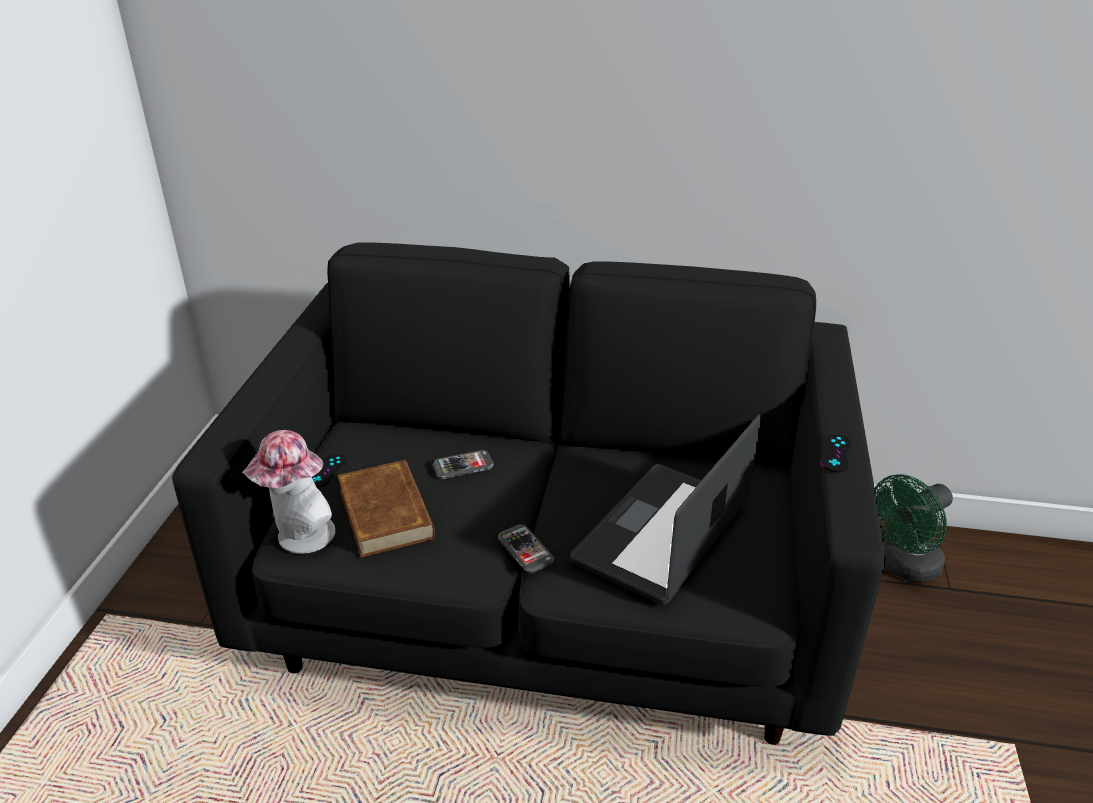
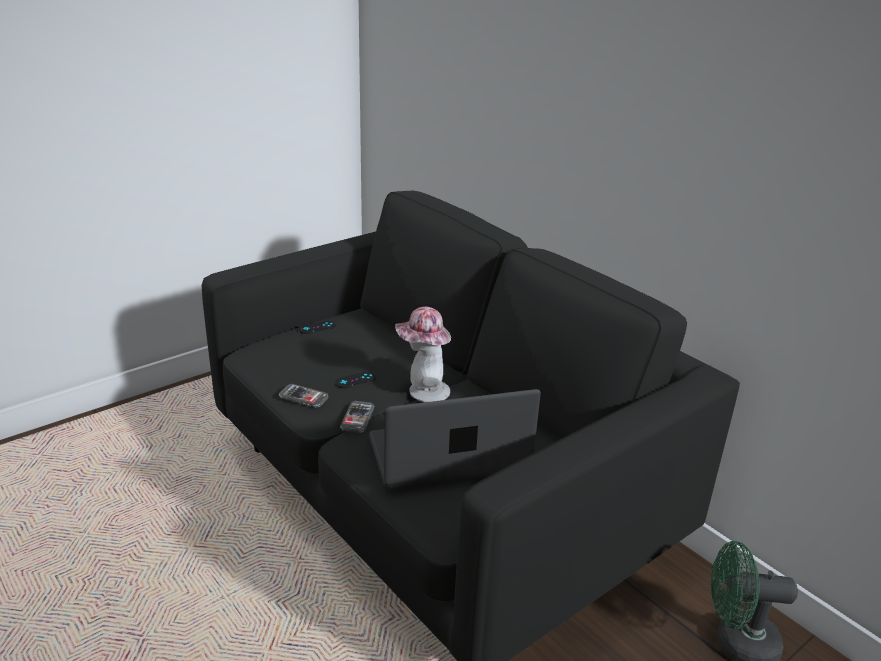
camera: 40 degrees right, 5 degrees down
(300, 538) = (258, 351): hat -> hat (423, 391)
(386, 513) = (315, 361): brown book -> none
(463, 466) = (389, 360): phone -> phone (303, 397)
(835, 453) = (569, 443): black game controller -> black game controller (355, 380)

